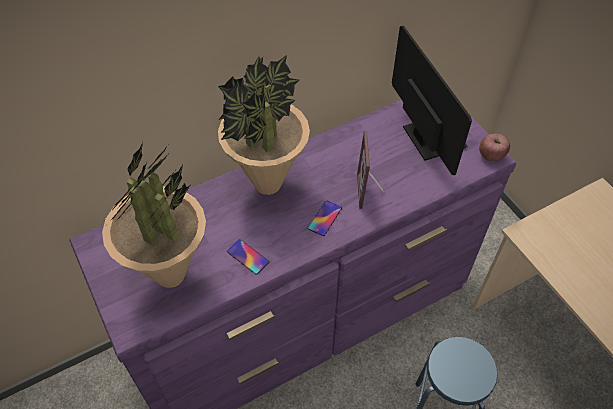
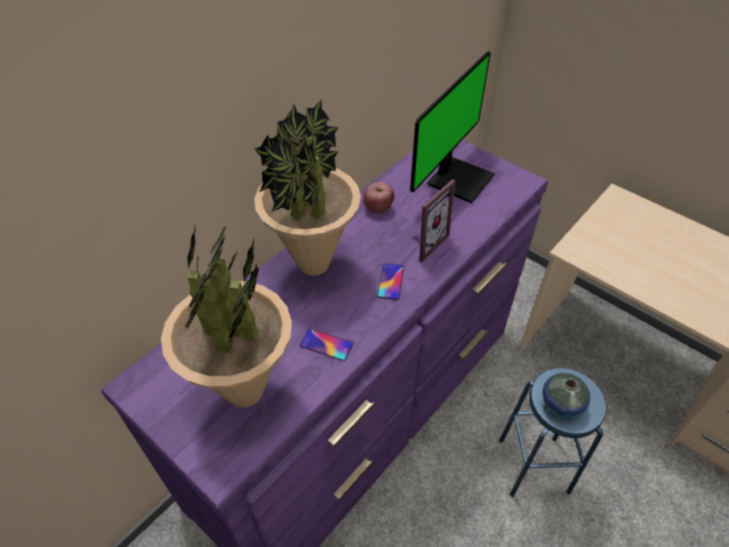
camera: 20 degrees left, 5 degrees down
(370, 191) = (424, 242): picture frame -> picture frame turned 120 degrees counterclockwise
(431, 138) = (458, 178): monitor -> monitor turned 75 degrees clockwise
(454, 369) = (561, 403): none -> vase
(491, 155) = (522, 180): apple -> apple (378, 207)

